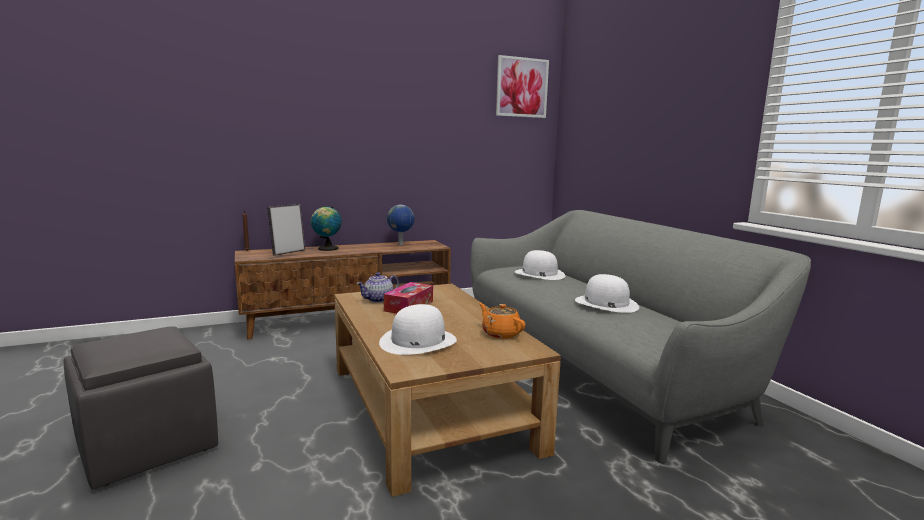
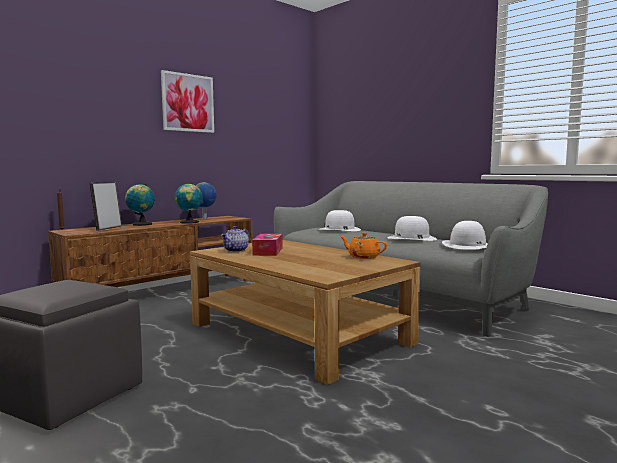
camera: 20 degrees left, 5 degrees down
(376, 250) = (189, 222): none -> globe
(418, 341) = (309, 265): white hat -> white hat (467, 245)
(522, 87) = (288, 85): picture -> picture (188, 103)

